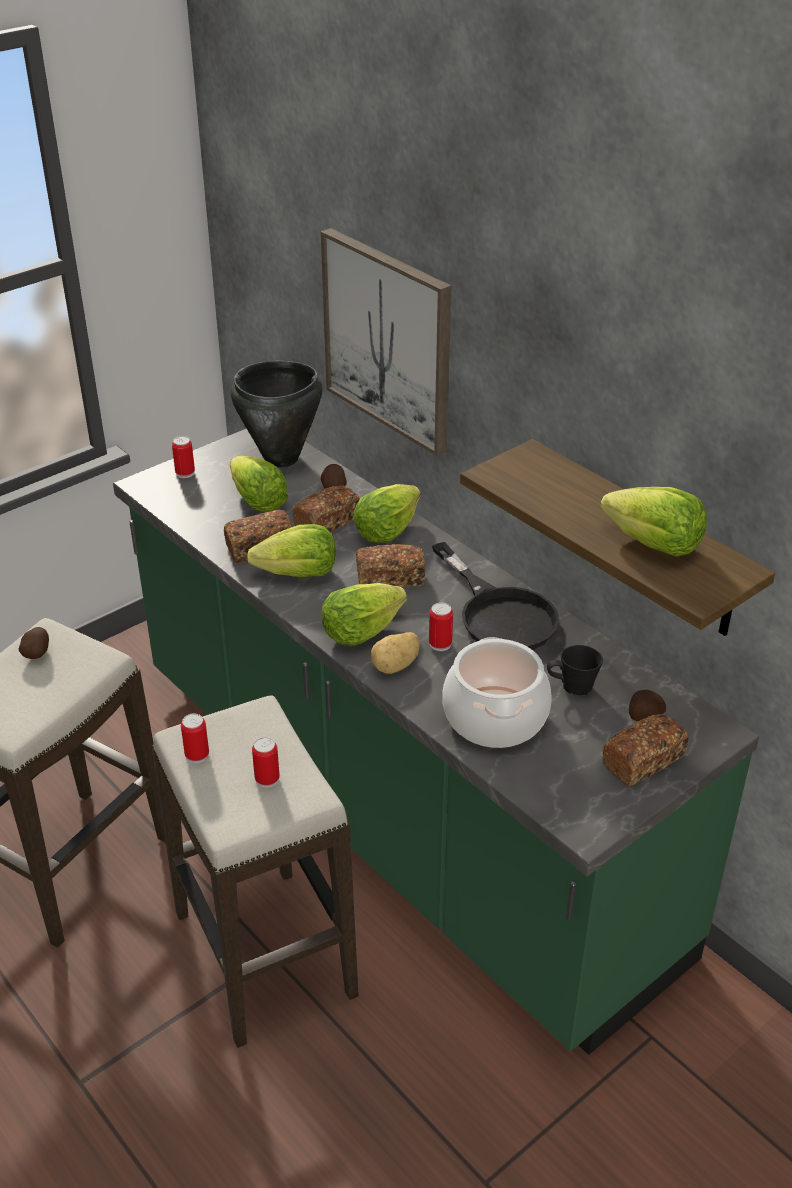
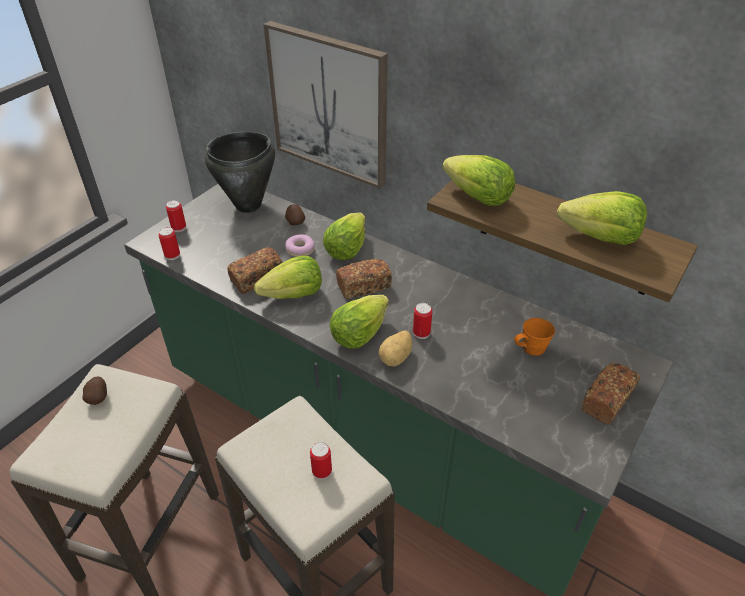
camera: 15 degrees left, 5 degrees up
(197, 755) = (258, 462): can -> can (172, 255)
(258, 502) = (242, 242): lettuce -> lettuce (478, 198)
(327, 522) = (300, 249): bread -> donut
(494, 717) = (486, 386): cooking pot -> none
(499, 613) = (453, 300): black frying pan -> none
(574, 686) = (531, 349): black mug -> orange mug
(644, 716) = (590, 363): potato -> none

